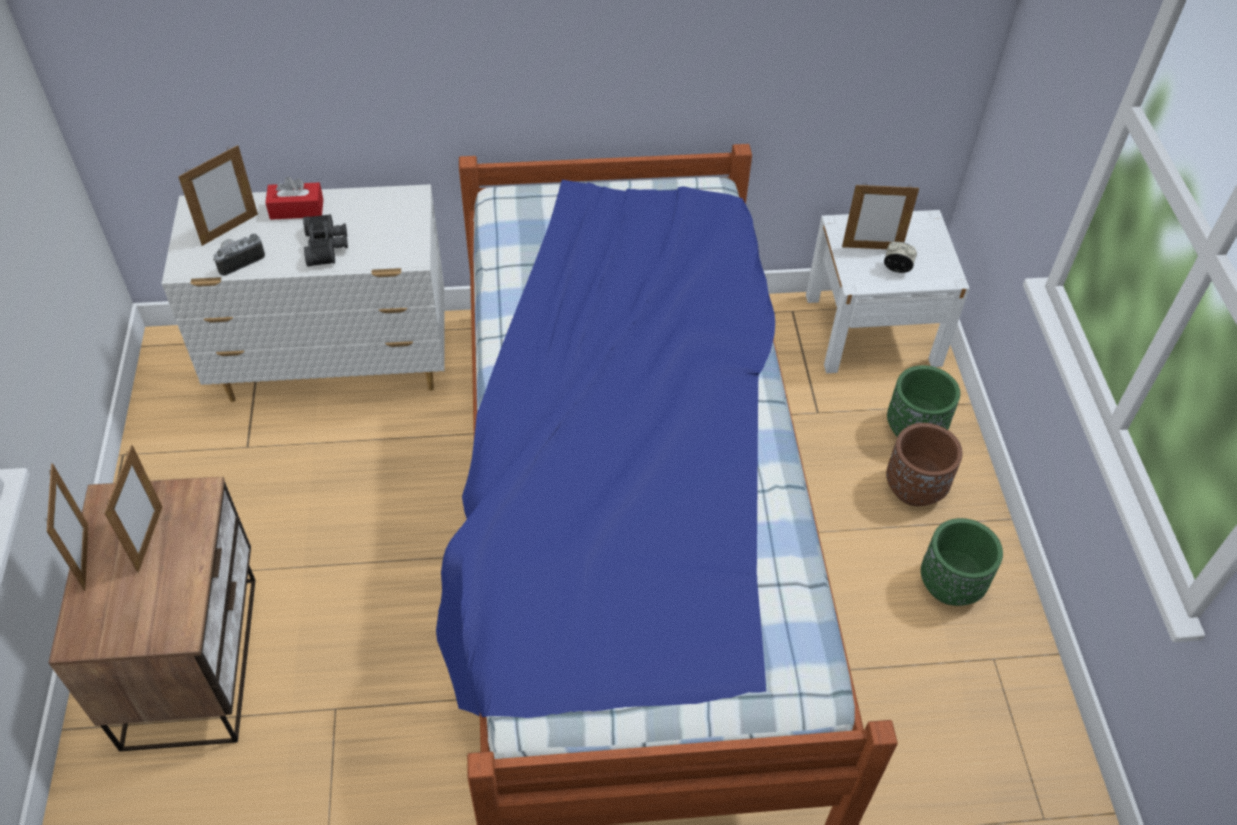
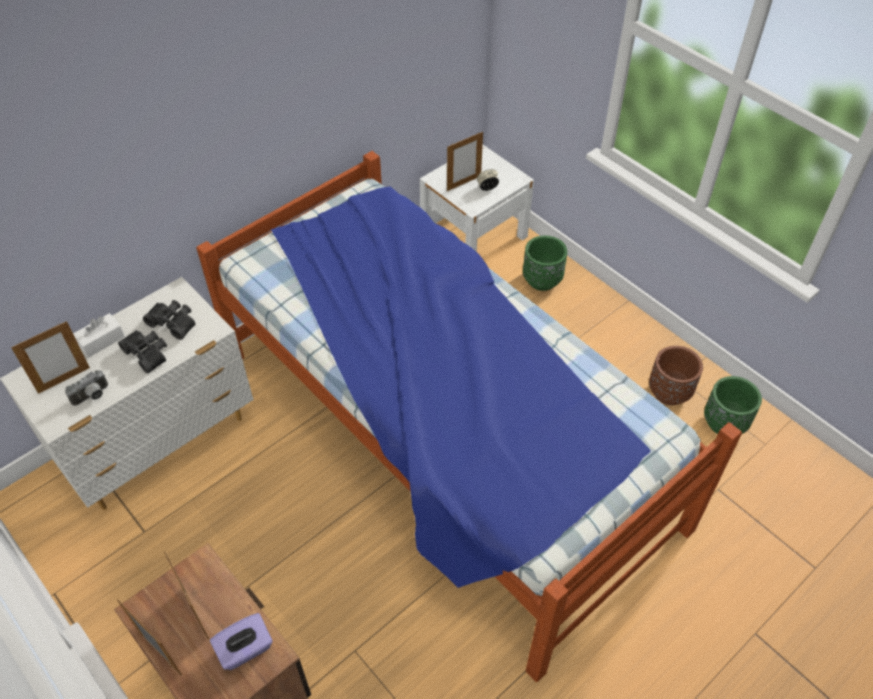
camera: 35 degrees left, 0 degrees up
(159, 607) = (245, 649): none -> purple tissue box
(230, 229) = (64, 380): picture frame -> picture frame turned 45 degrees clockwise
(239, 260) = (92, 396): camera -> camera turned 150 degrees counterclockwise
(296, 209) = (101, 341): red tissue box -> white tissue box
(379, 228) = (174, 322): none -> black binoculars
(914, 488) = (568, 312): brown planter -> brown planter (669, 392)
(950, 585) = (628, 353): green planter -> green planter (724, 423)

